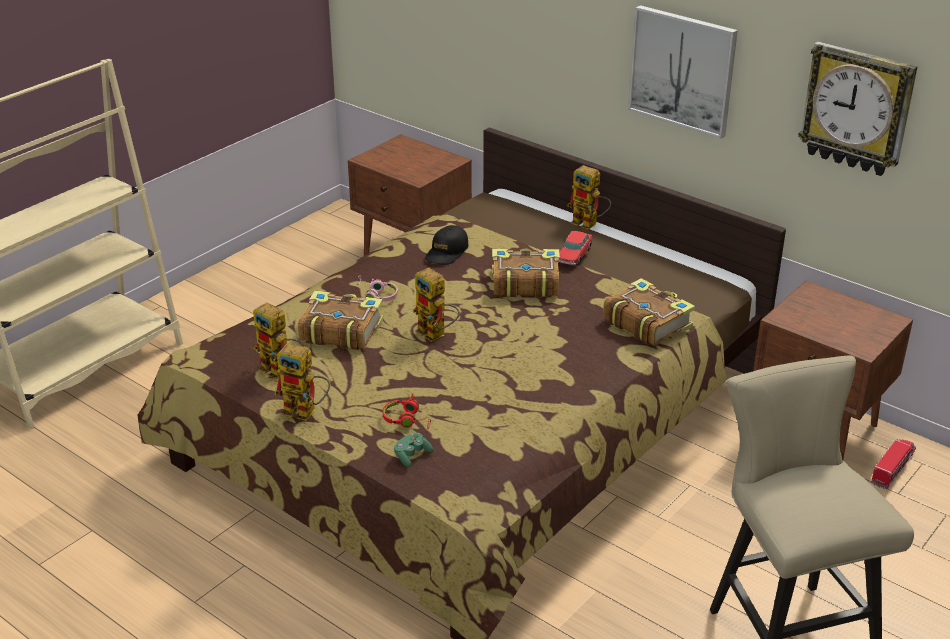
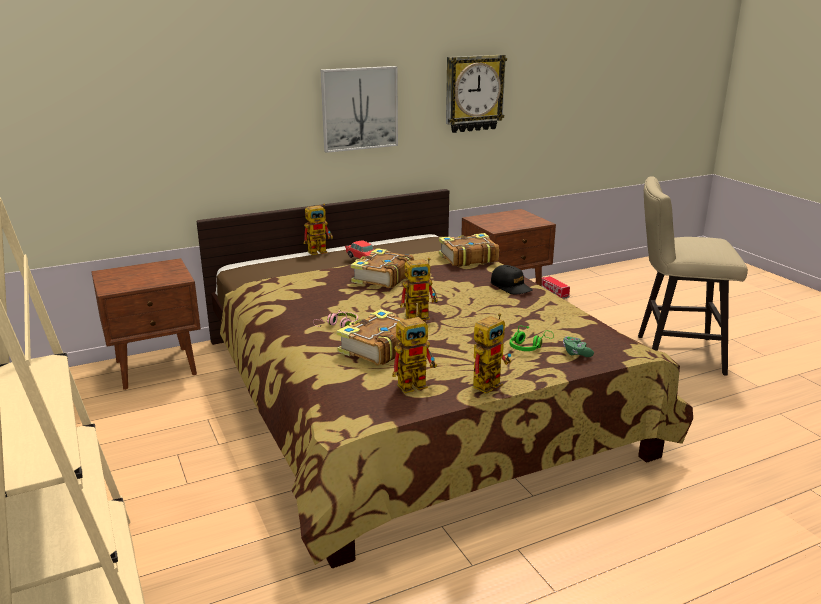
camera: 65 degrees left, 10 degrees down
(407, 420) = (529, 346): red headphones -> green headphones
(447, 252) = (305, 292): black cap -> black cap (511, 287)

